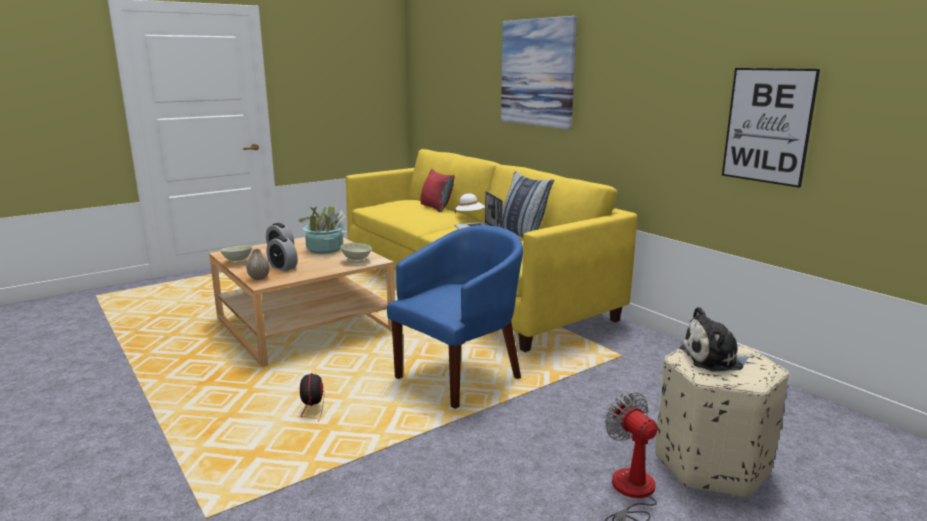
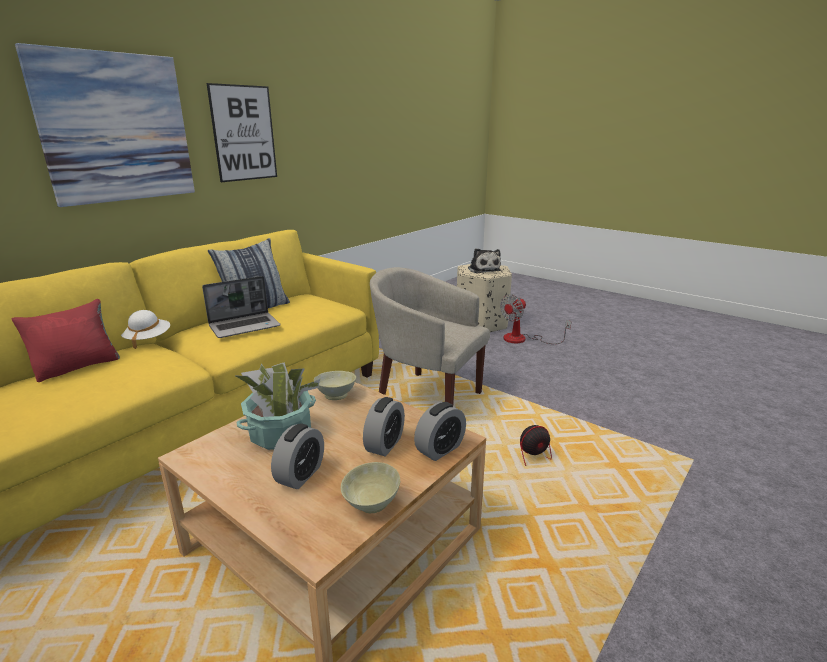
camera: 105 degrees left, 5 degrees up
(259, 278) = (440, 449): vase -> alarm clock
(460, 375) = (426, 398): blue armchair -> beige armchair
(767, 126) = (353, 157): picture -> picture (244, 133)

